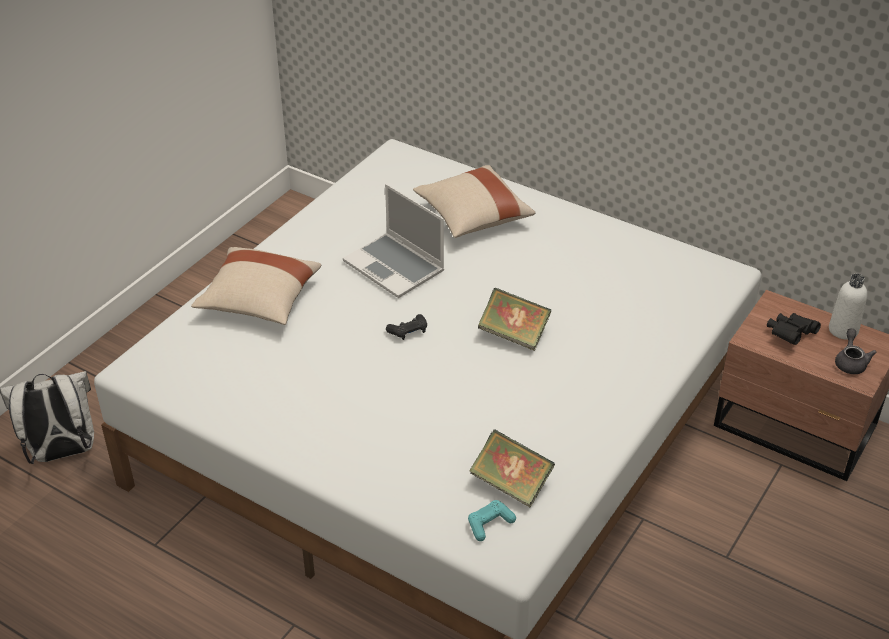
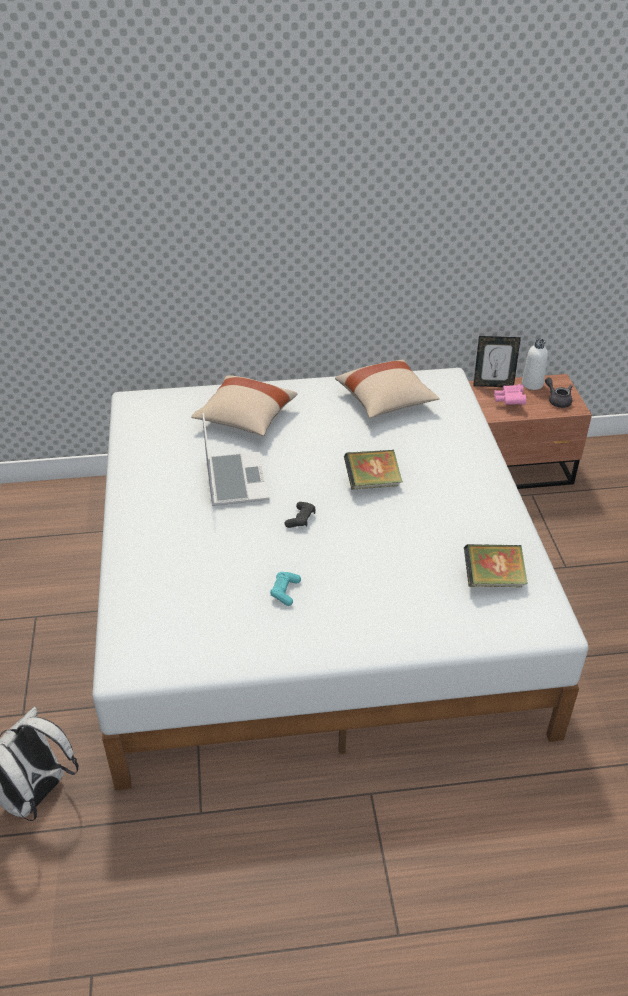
camera: 40 degrees left, 0 degrees up
(259, 301) = (162, 558): beige pillow -> beige pillow (386, 401)
(395, 267) = (235, 480): laptop -> laptop turned 105 degrees counterclockwise
(489, 524) = (513, 613): turquoise game controller -> turquoise game controller (285, 591)
(790, 335) = (509, 401): black binoculars -> pink binoculars
(794, 309) = (493, 384): none -> picture frame

